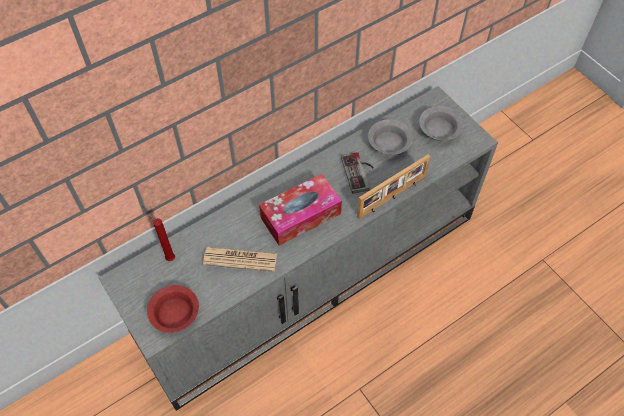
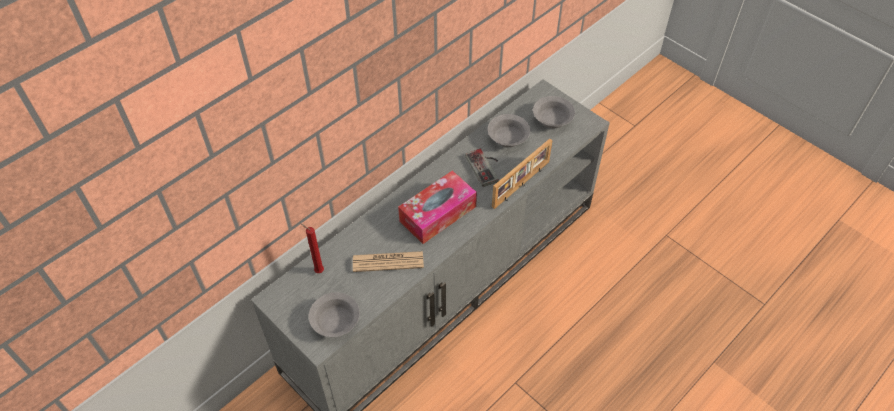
camera: 10 degrees left, 5 degrees down
(176, 313) = (336, 320): red bowl -> grey bowl

